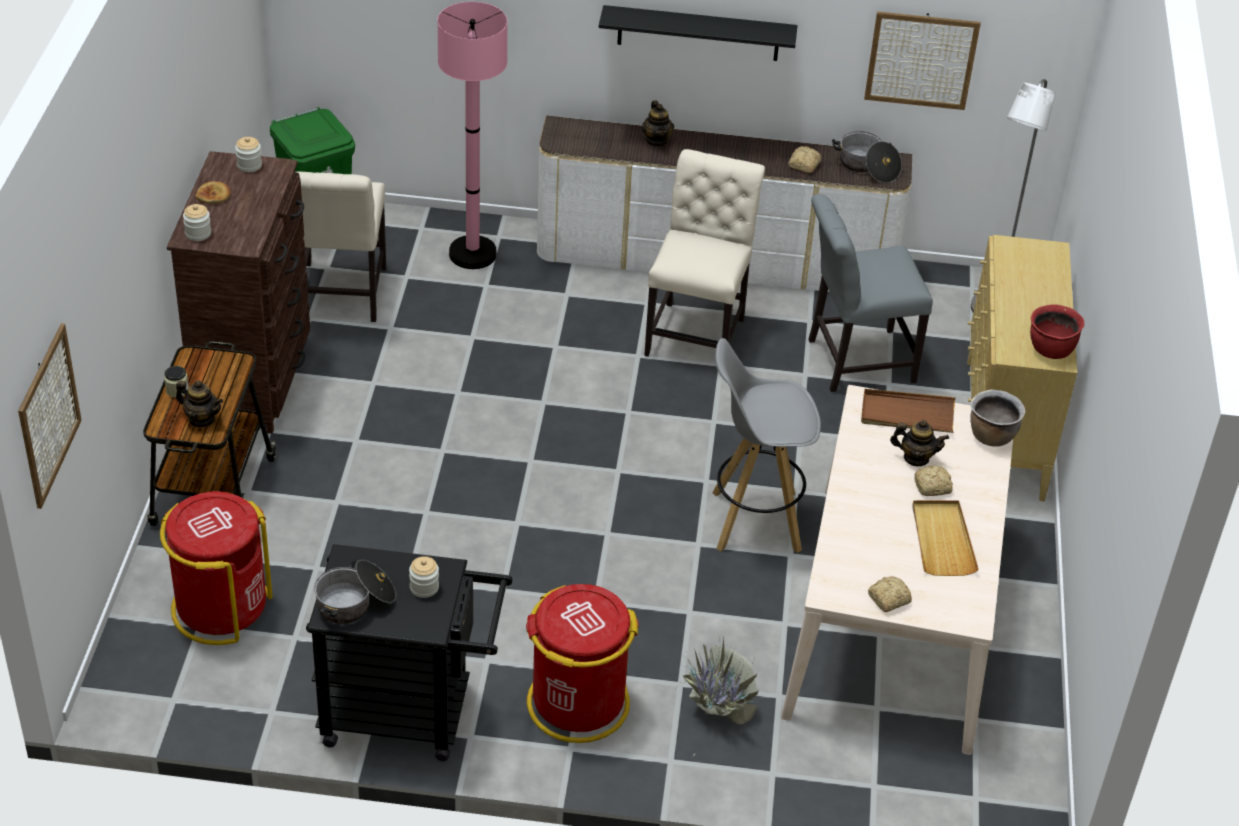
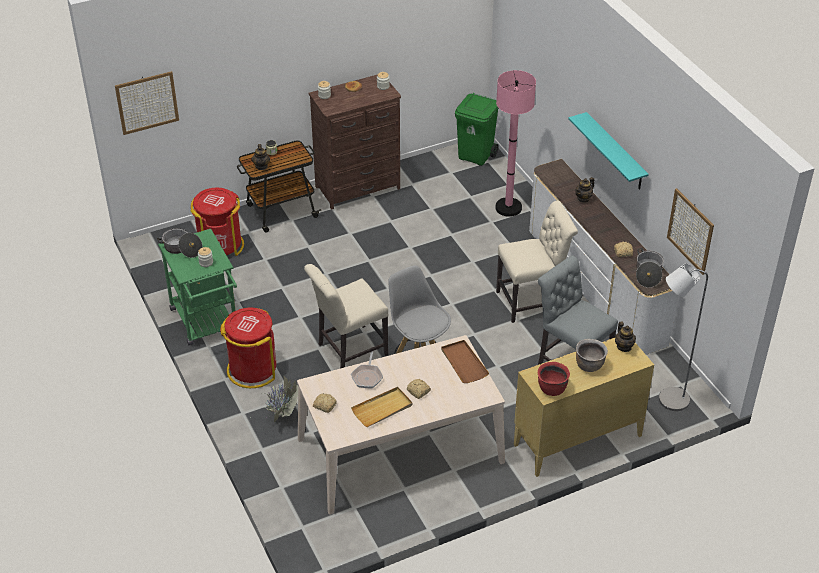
camera: 60 degrees right, 0 degrees up
(339, 297) = (435, 185): beige chair -> beige chair (348, 351)
(410, 713) = (206, 324): black cart -> green cart
(698, 33) = (615, 152): black shelf -> turquoise shelf
(859, 524) = (367, 376): none -> frying pan
(916, 458) = (434, 378): teapot -> teapot (624, 347)
(991, 436) = (477, 398): brown cooking pot -> brown cooking pot (589, 365)

